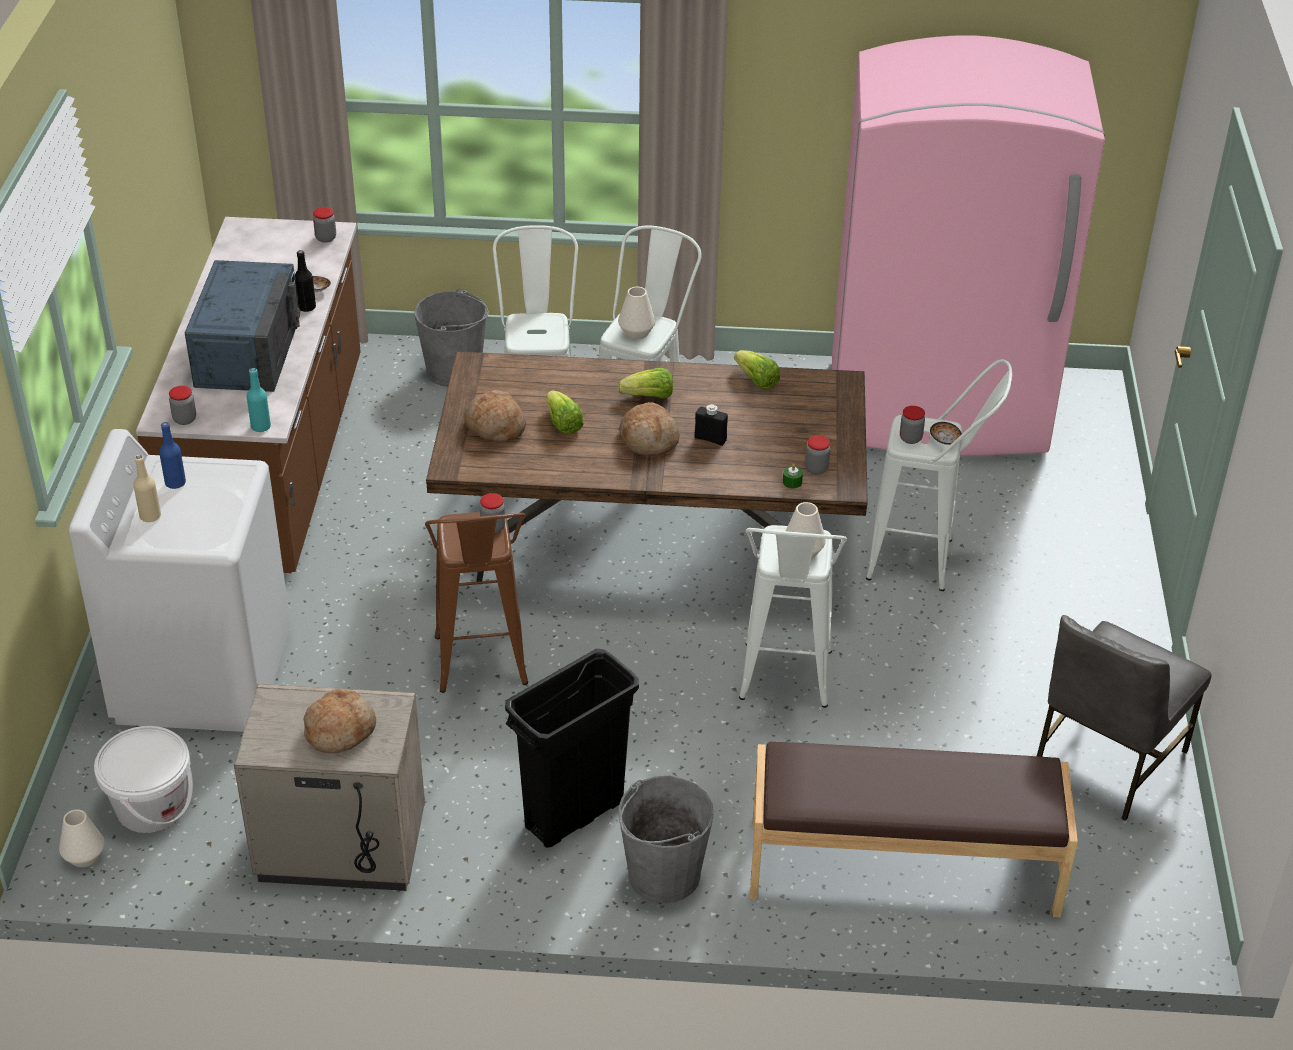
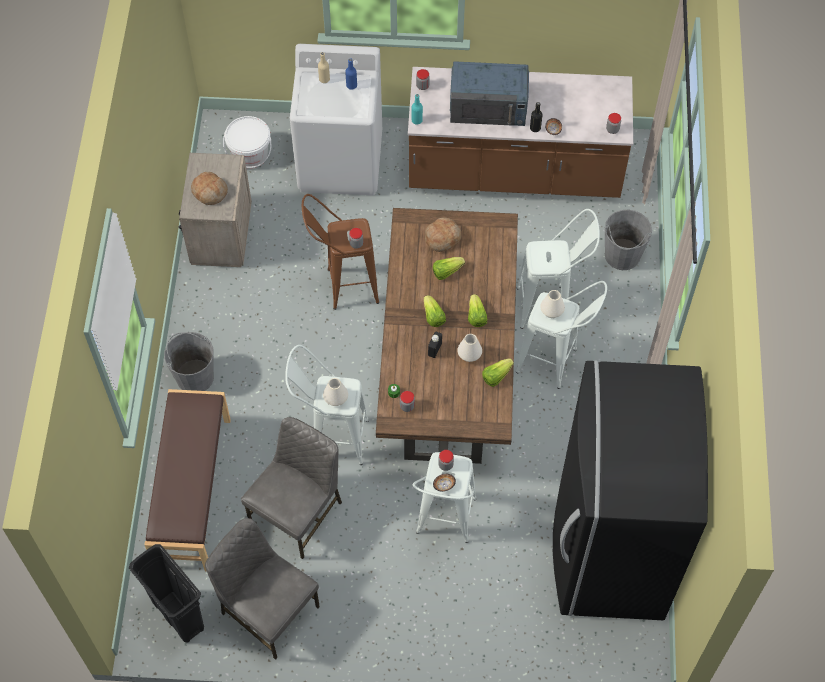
camera: 90 degrees right, 20 degrees up
(85, 856) = (219, 134): white vase -> white vase (469, 355)
(574, 815) = (237, 335): black trash can -> black trash can (178, 615)
(649, 439) = (433, 316): bread -> lettuce
(926, 727) = (298, 512): none -> grey chair
(938, 409) = (608, 547): pink fridge -> black fridge

